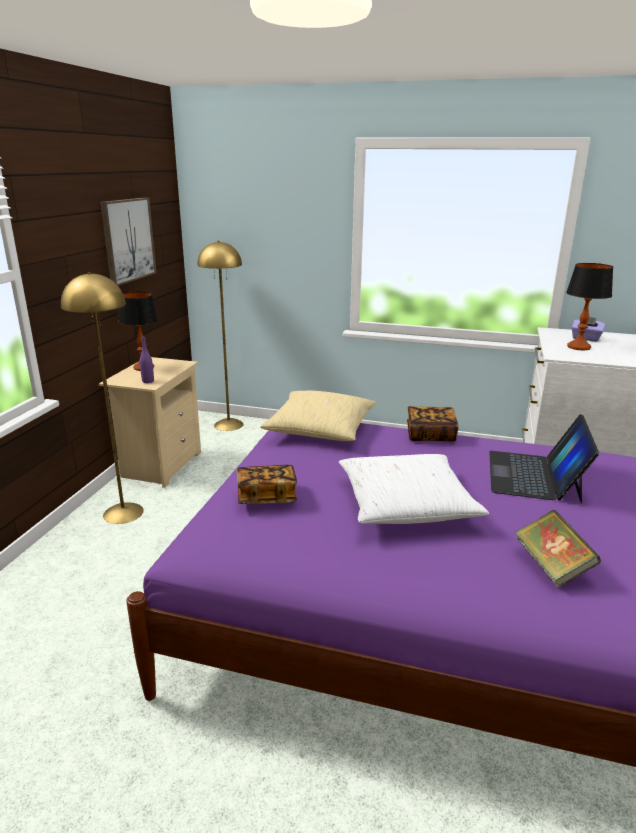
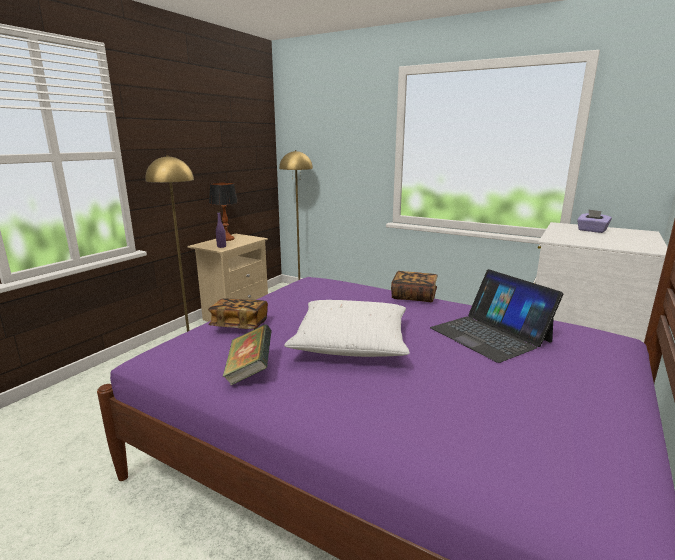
camera: 15 degrees right, 5 degrees down
(128, 240) = (223, 145): picture -> none
(320, 429) = (324, 285): beige pillow -> none
(534, 476) = (490, 334): laptop -> laptop turned 60 degrees counterclockwise
(552, 566) = (456, 410): book -> book (249, 371)
(579, 347) = (580, 235): table lamp -> none

